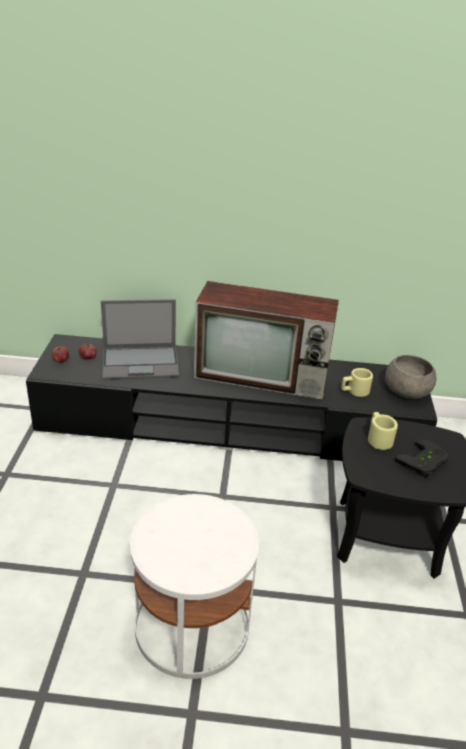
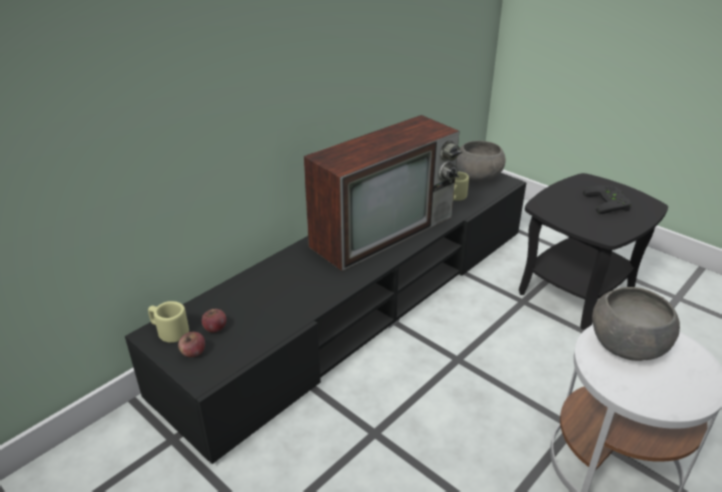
camera: 50 degrees left, 0 degrees up
(141, 362) = (274, 293): laptop -> none
(205, 521) = (627, 345): none -> grey bowl
(378, 438) = (563, 208): beige mug -> beige mug (169, 331)

